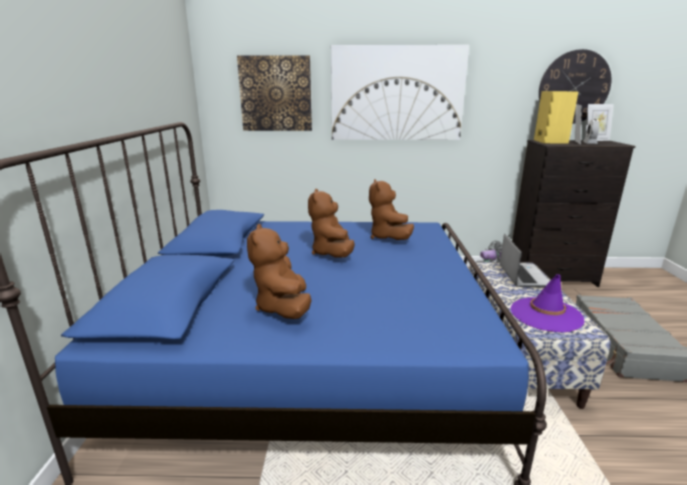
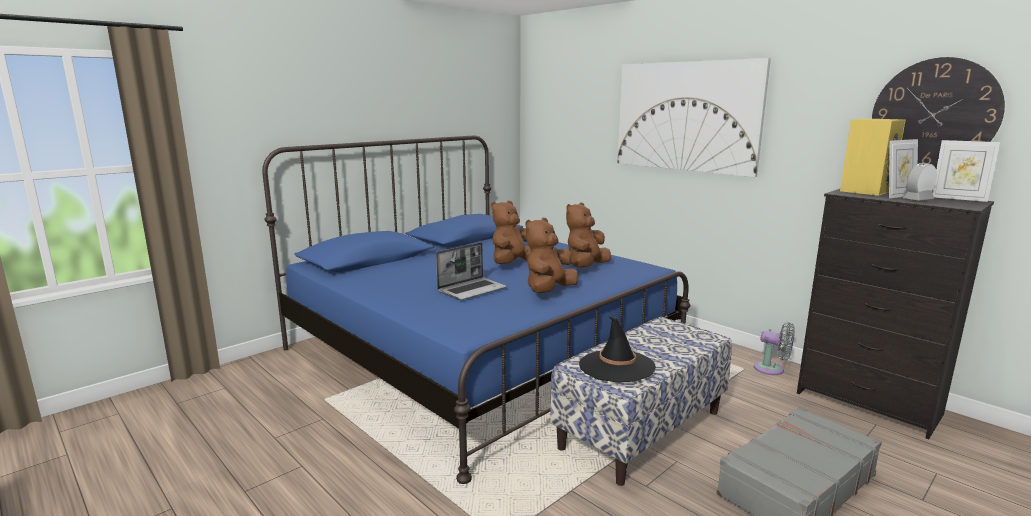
camera: 45 degrees right, 5 degrees down
(276, 94) = (576, 113): picture -> none
(283, 308) = (408, 279): brown plush toy -> brown plush toy (549, 291)
(523, 276) = (683, 341): laptop -> laptop (472, 290)
(546, 315) = (616, 366): purple hat -> black hat

